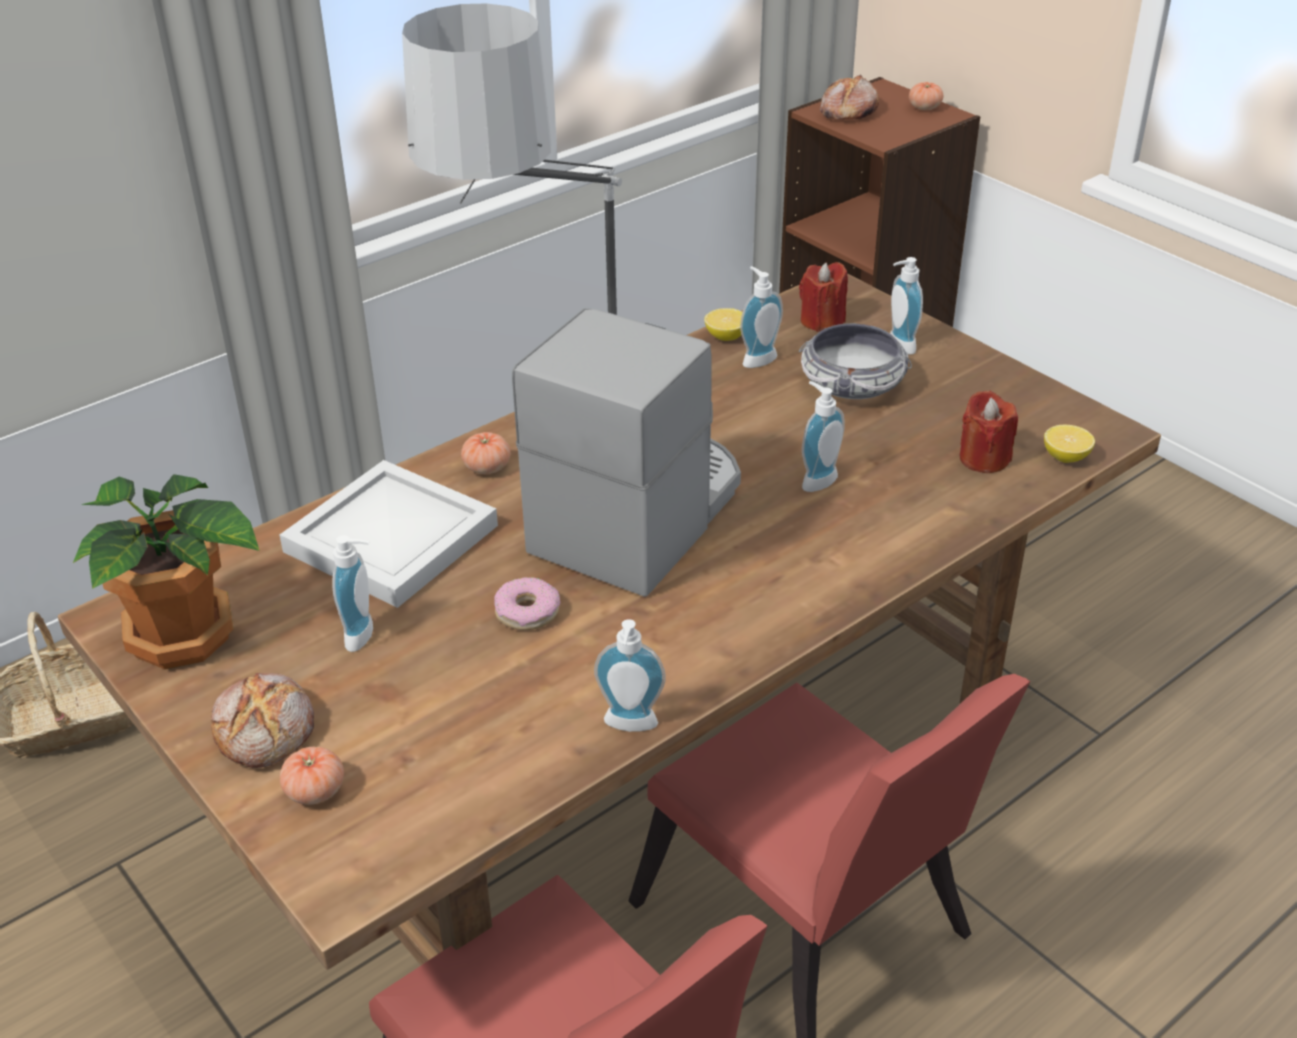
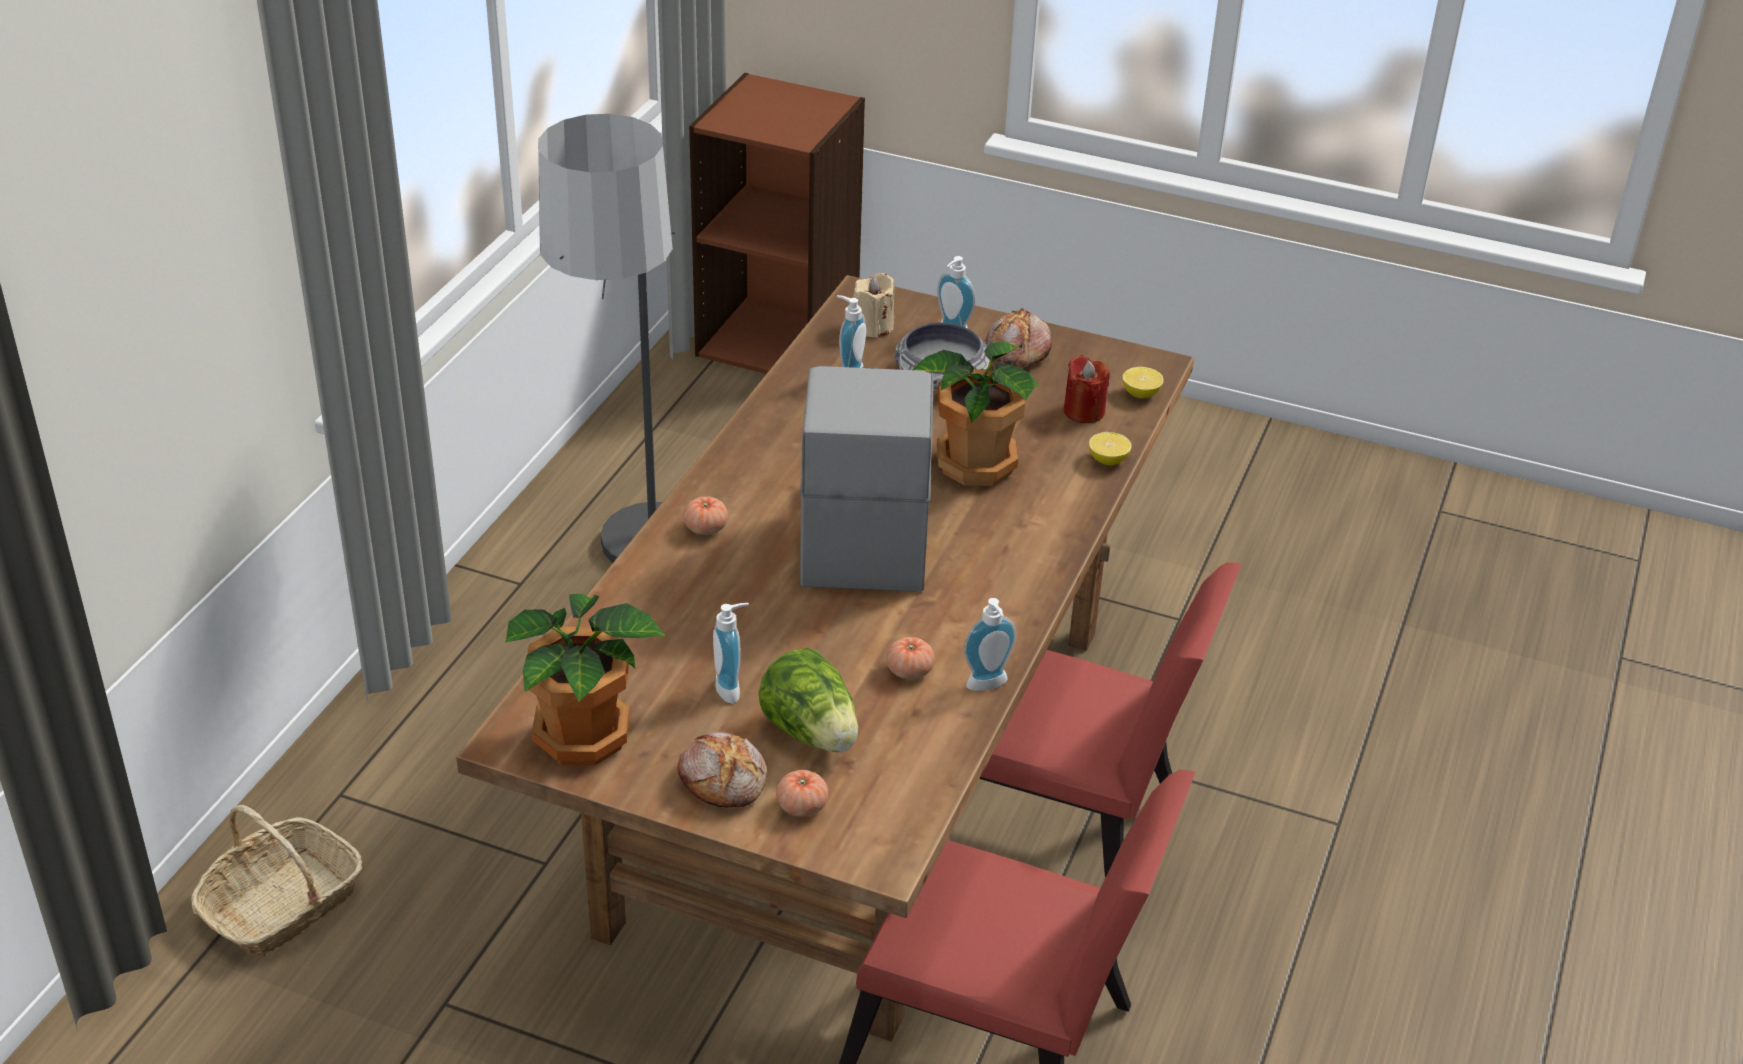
camera: 30 degrees left, 0 degrees up
(391, 536) = (679, 607): white tray -> none
(399, 711) = (812, 732): none -> lettuce
(527, 612) = (842, 630): donut -> none
(725, 337) = (806, 361): lemon -> lemon (1108, 460)
(816, 479) = (974, 463): soap dispenser -> potted plant
(822, 321) = (873, 327): red candle -> beige candle
(847, 111) = (744, 116): bread -> bread (1017, 350)
(924, 107) = (810, 98): tomato -> tomato (909, 671)

